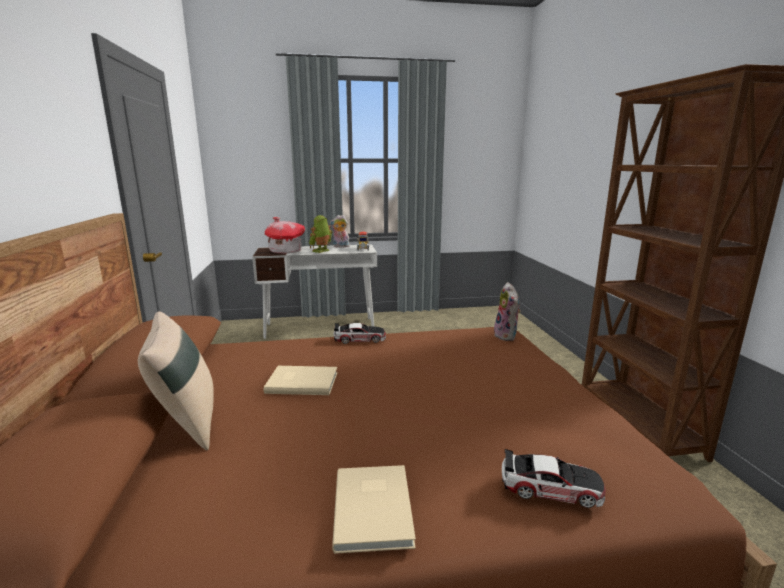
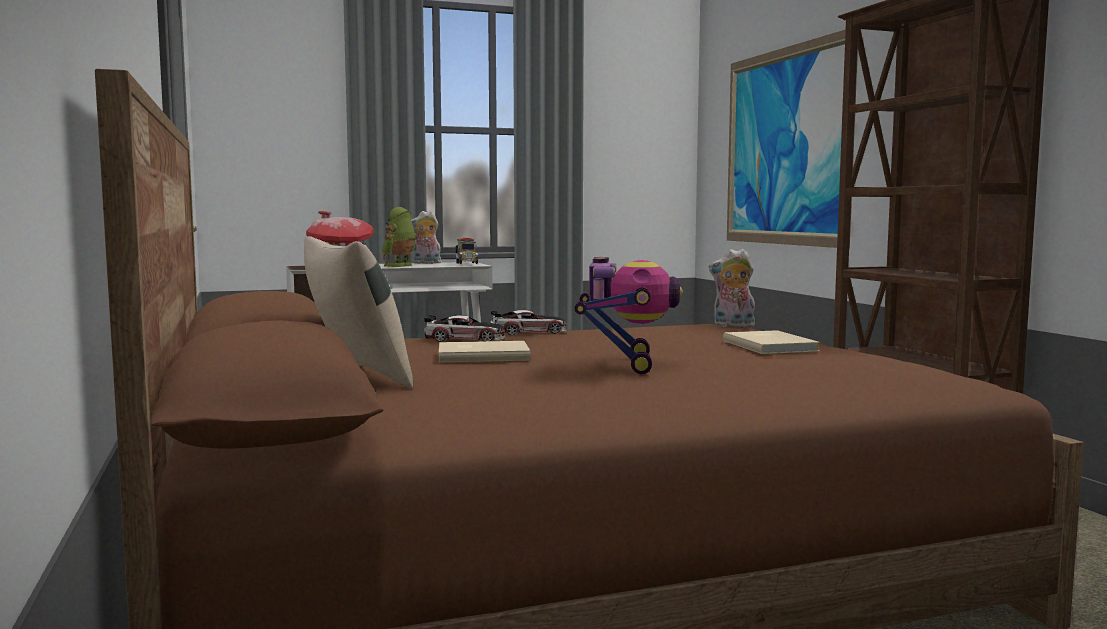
camera: 10 degrees left, 10 degrees down
(375, 507) = (658, 399): beige book -> beige book (771, 345)
(388, 417) = (625, 364): none -> toy robot
(507, 336) = (732, 326): plush toy -> plush toy turned 120 degrees clockwise
(551, 487) = (845, 380): toy car -> toy car (465, 339)
(575, 177) = (785, 146): none -> picture

